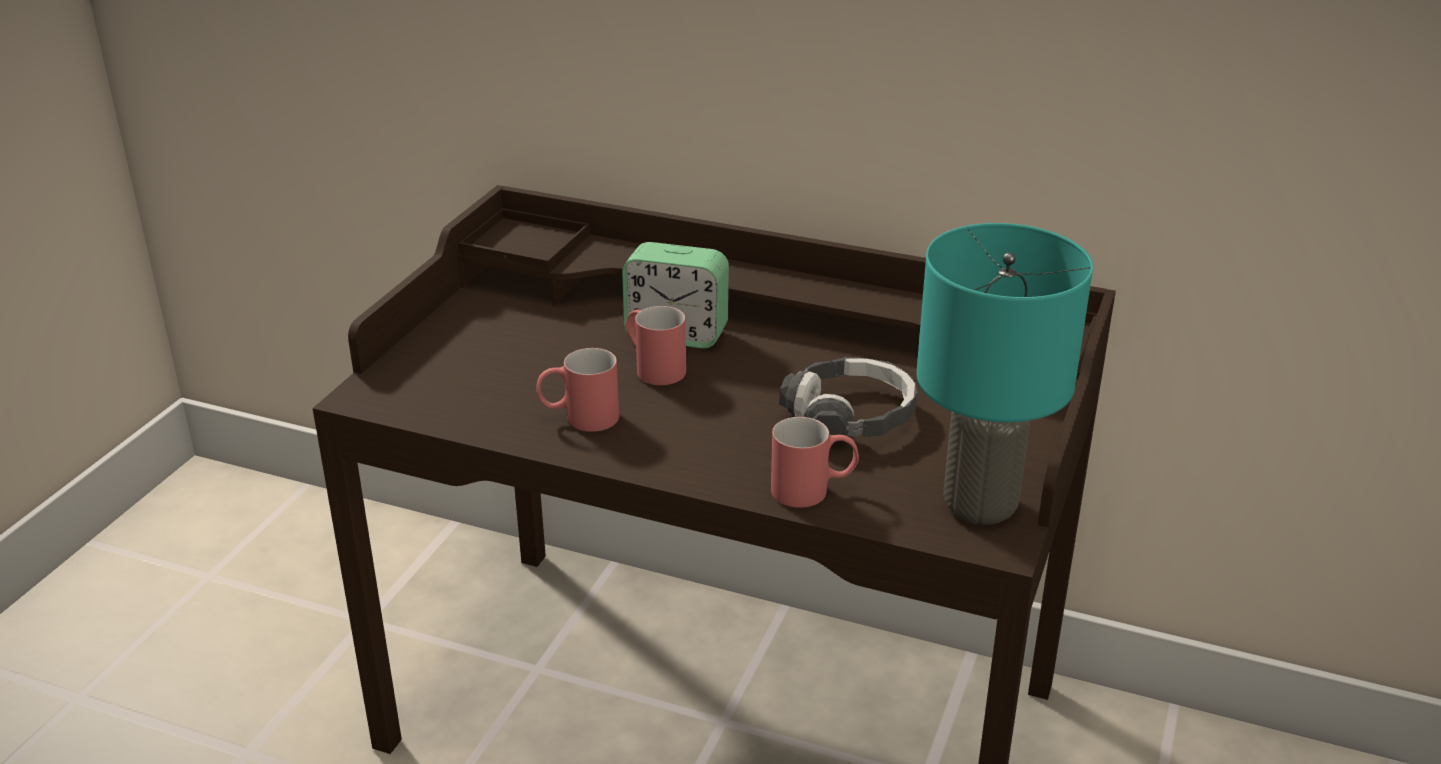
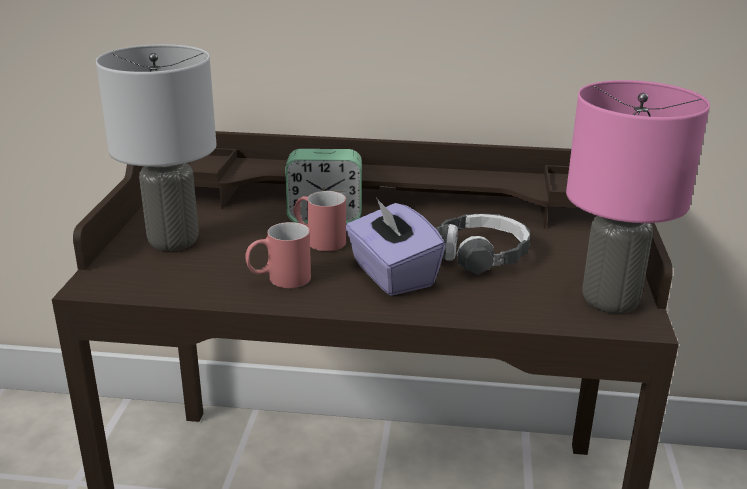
camera: 15 degrees left, 5 degrees down
(479, 348) = (176, 242): none -> white table lamp
(720, 429) = (391, 274): none -> purple tissue box
(813, 490) = (485, 306): red mug -> none
(981, 504) = (609, 300): turquoise table lamp -> pink table lamp

